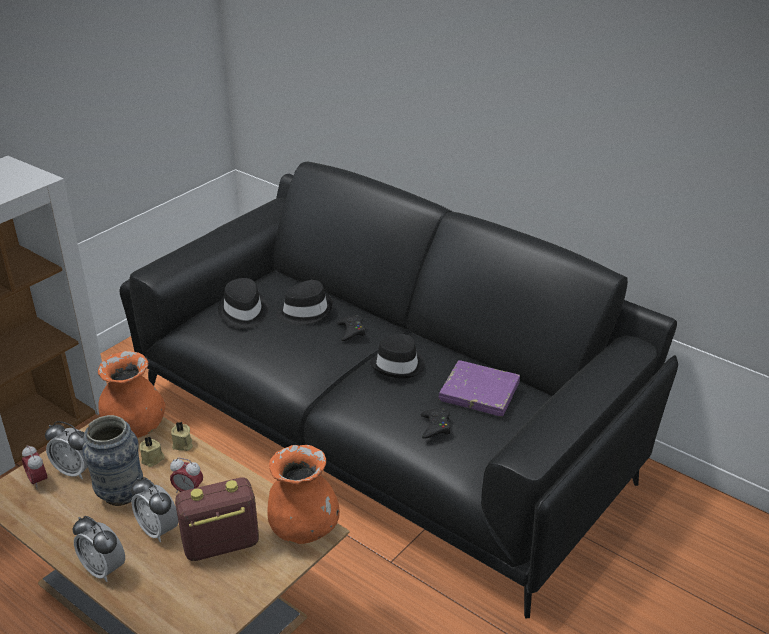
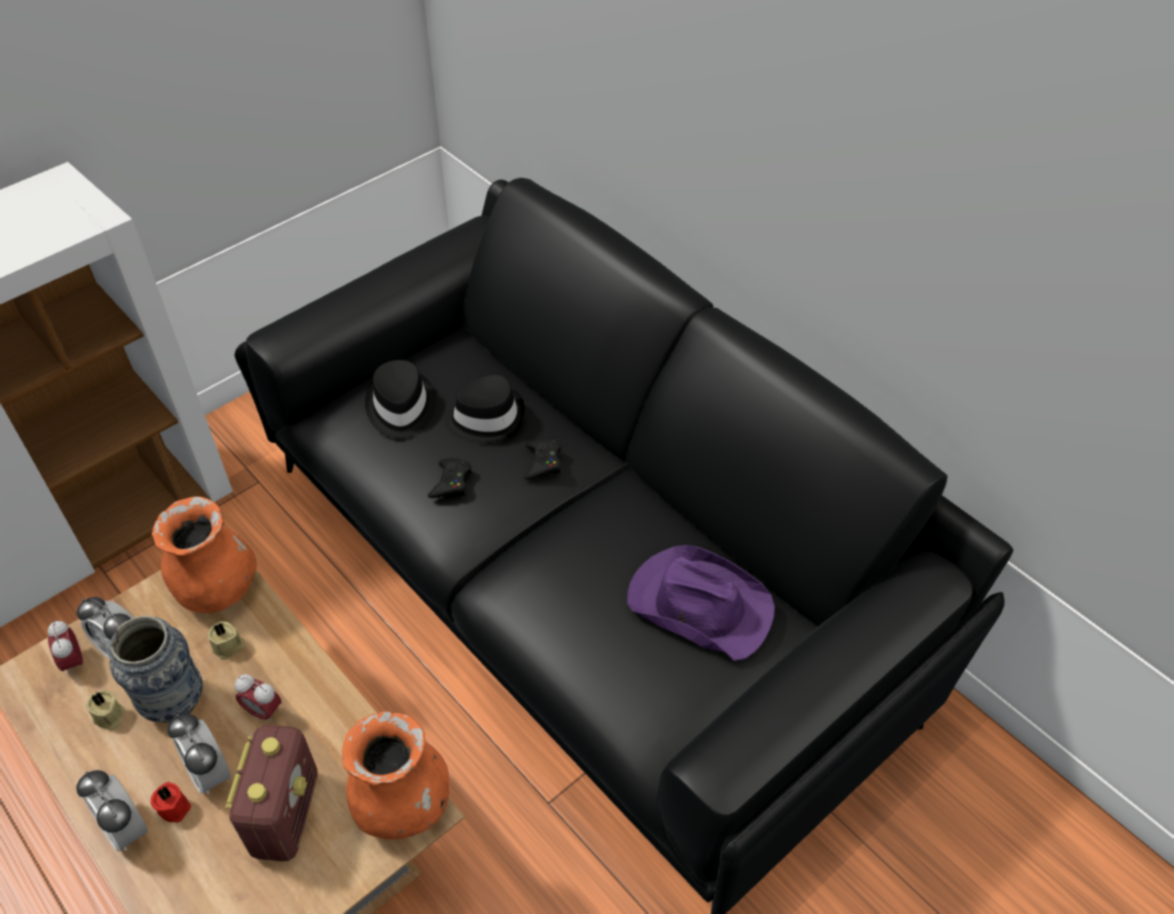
camera: 10 degrees right, 15 degrees up
(137, 552) = (174, 806): none -> red candle
(183, 445) = (273, 628): beige candle -> beige candle (109, 717)
(220, 545) = (285, 813): radio -> radio turned 105 degrees clockwise
(399, 365) = (595, 536): black hat -> none
(435, 426) = (620, 658): black game controller -> black game controller (451, 482)
(479, 392) = (698, 604): purple book -> purple hat

